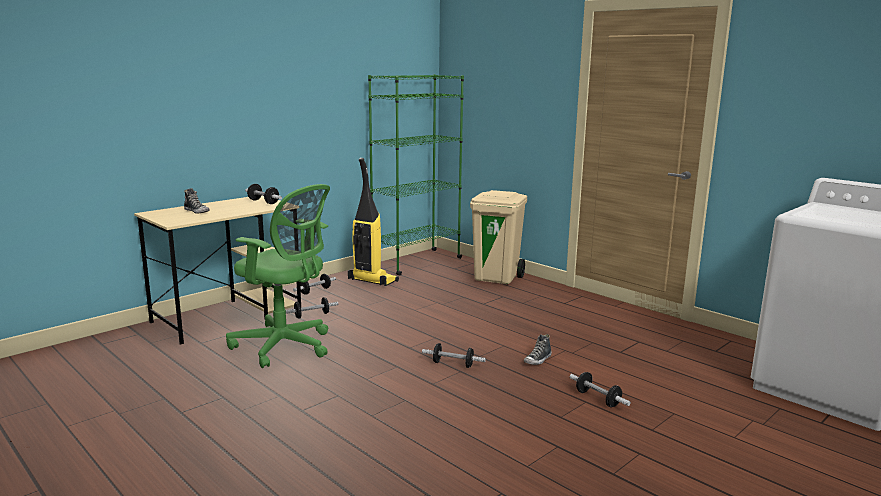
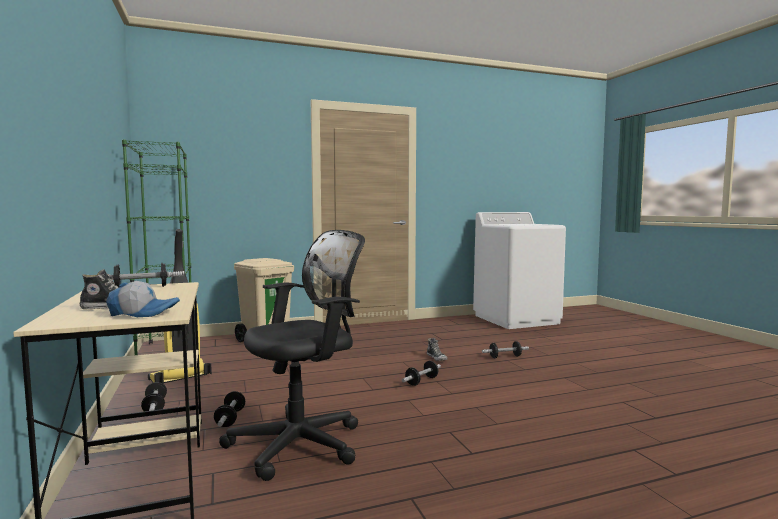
camera: 65 degrees left, 10 degrees down
(179, 218) = (144, 313): none -> cap
(285, 346) = (303, 443): green office chair -> black office chair

